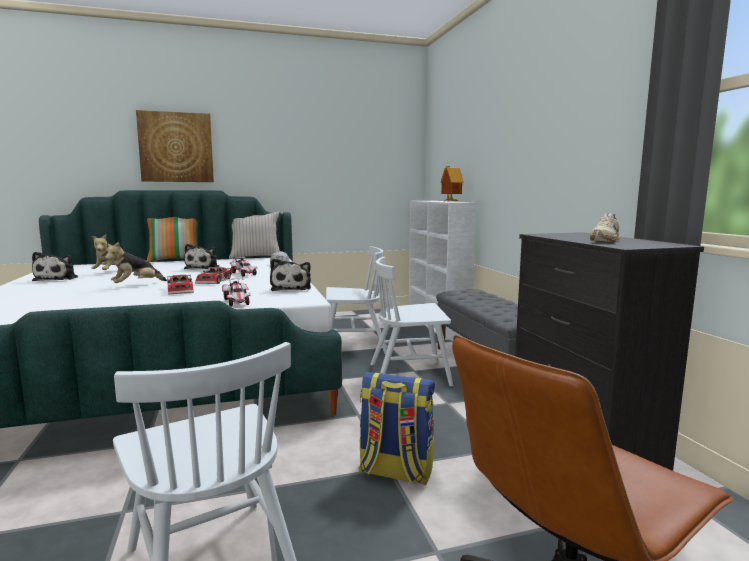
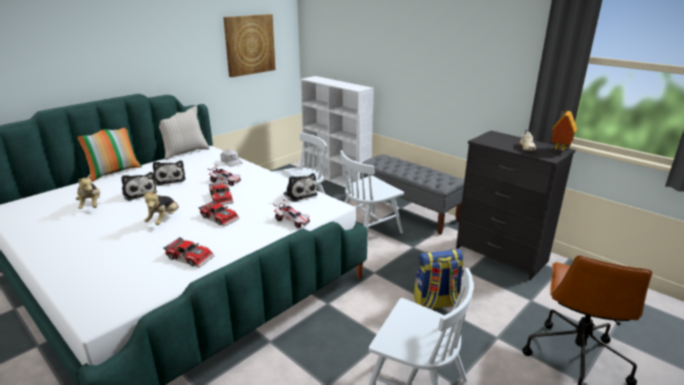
camera: 30 degrees left, 15 degrees up
(57, 279) = (58, 229): plush toy -> plush toy (139, 193)
(93, 306) = (190, 256): none -> toy car
(176, 147) = (84, 54): picture -> picture (249, 45)
(450, 201) = (348, 85): toy house -> toy house (558, 149)

